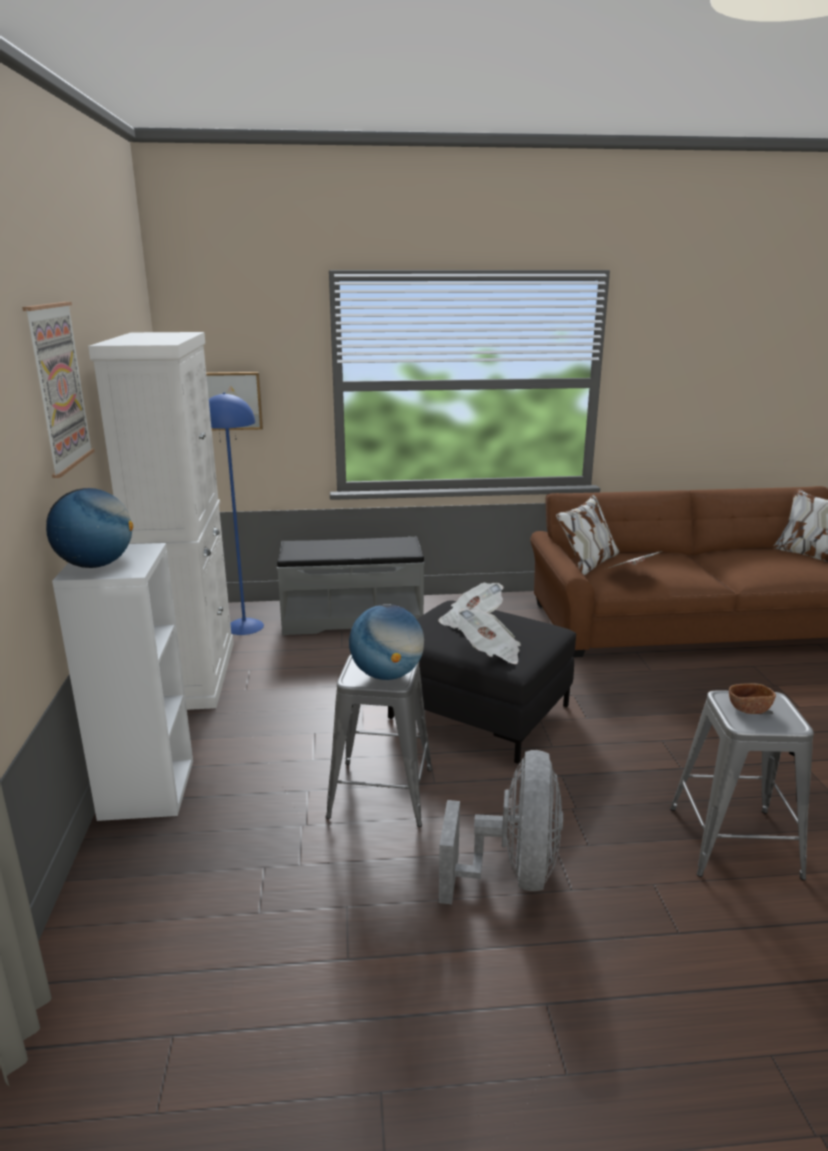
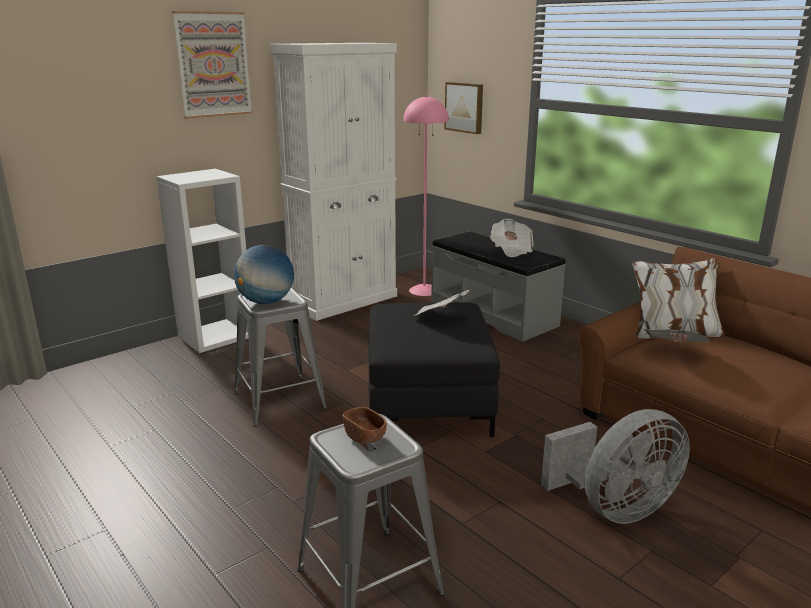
camera: 55 degrees right, 0 degrees up
(96, 565) = (186, 175): globe -> none
(244, 626) = (424, 290): blue floor lamp -> pink floor lamp
(489, 652) = (395, 336): newspaper -> newspaper (511, 250)
(512, 873) = (231, 477): grey fan -> grey fan (616, 508)

